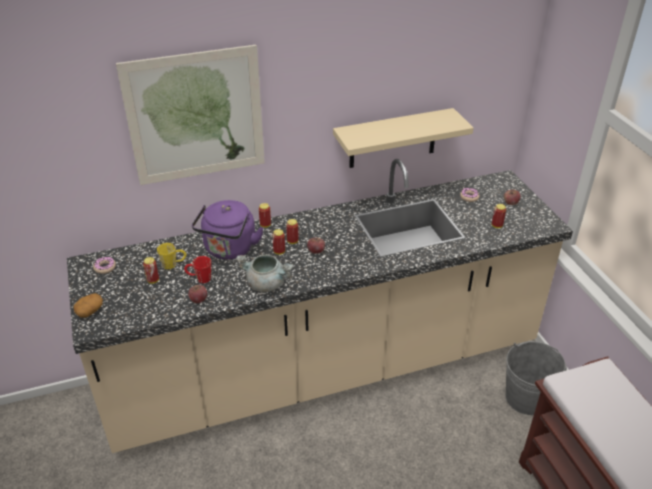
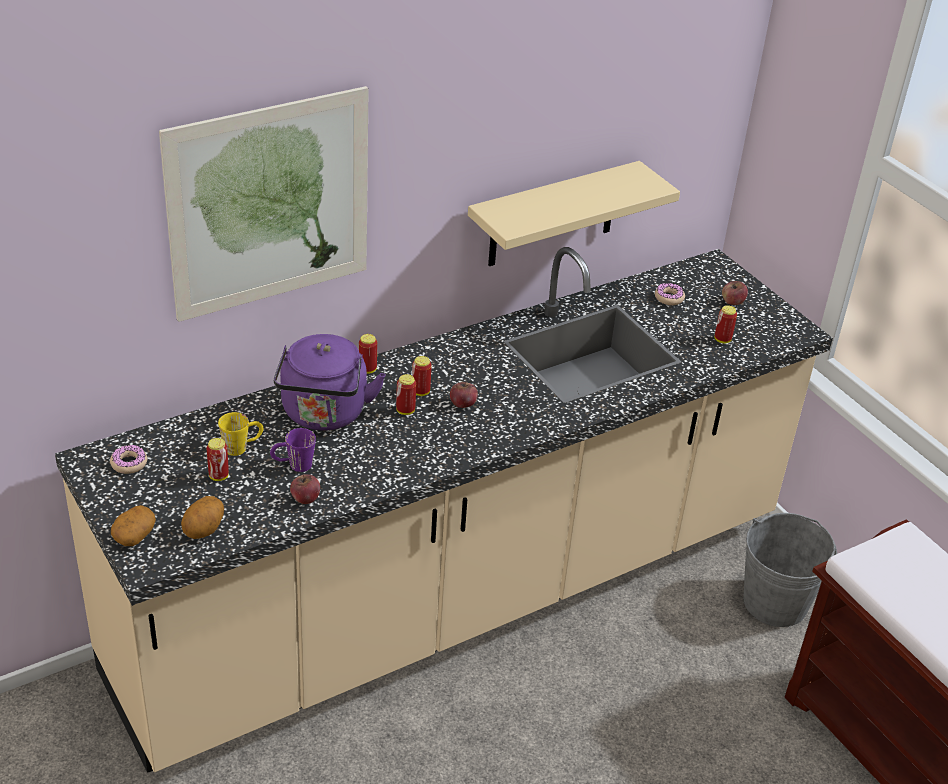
camera: 15 degrees left, 0 degrees up
(131, 312) = (204, 530): none -> potato
(199, 278) = (293, 465): red mug -> purple mug
(266, 284) = (404, 463): grey cooking pot -> none

